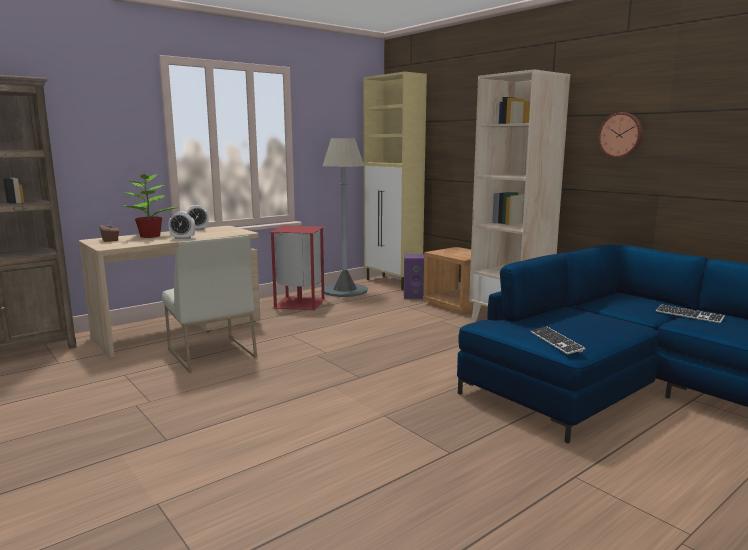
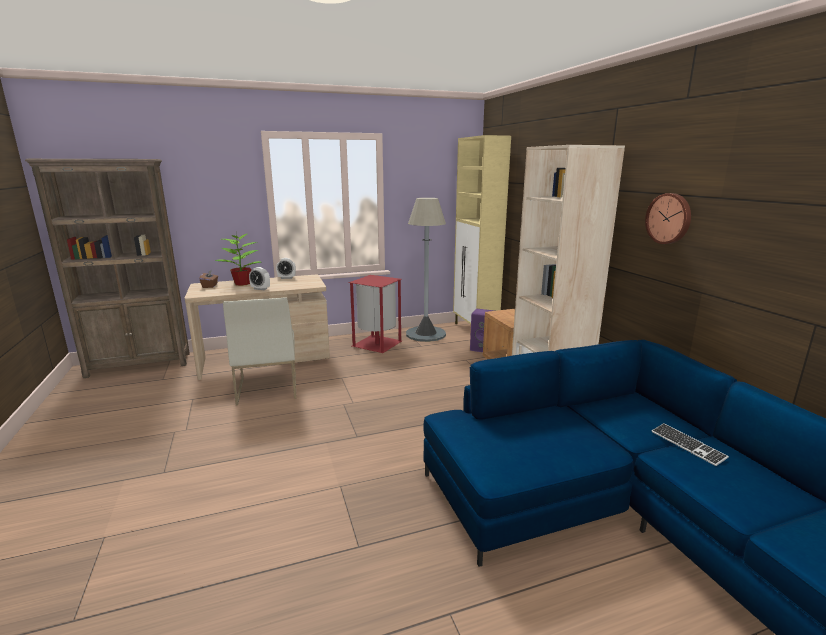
camera: 20 degrees right, 5 degrees up
(556, 342) = (489, 458): keyboard -> none

